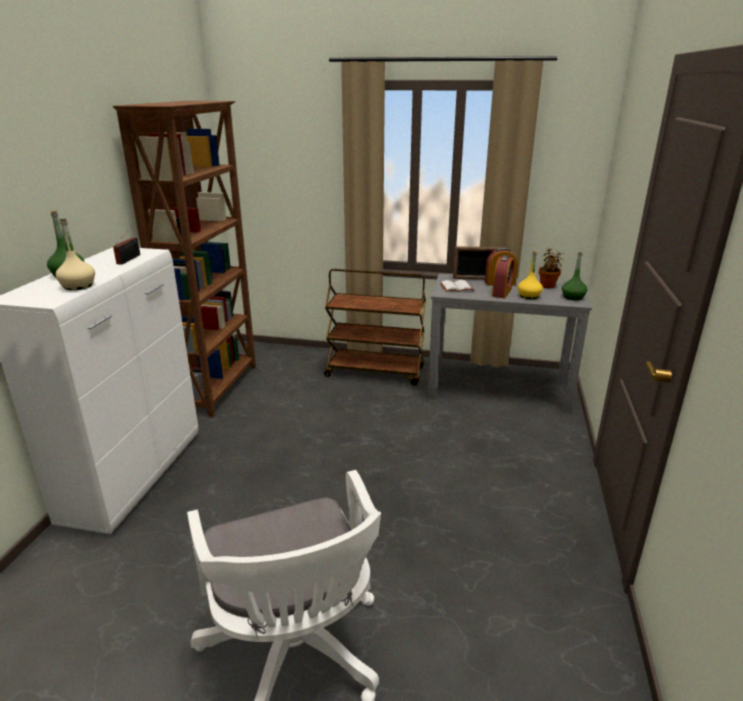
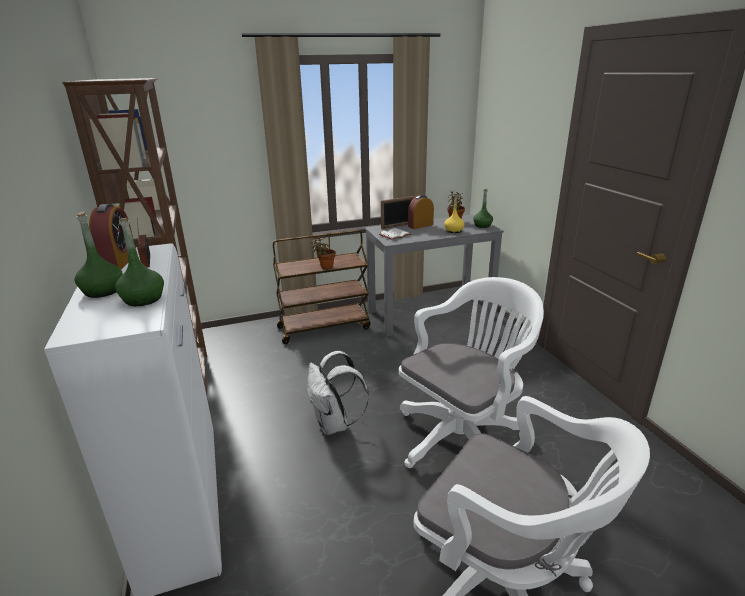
camera: 30 degrees left, 0 degrees up
(78, 286) = (143, 299): beige bottle -> green bottle
(298, 460) = (334, 424): none -> white backpack
(376, 306) = (325, 266): none -> potted plant
(403, 517) = (464, 435): none -> white office chair
(501, 292) = (432, 232): alarm clock -> alarm clock (119, 261)

